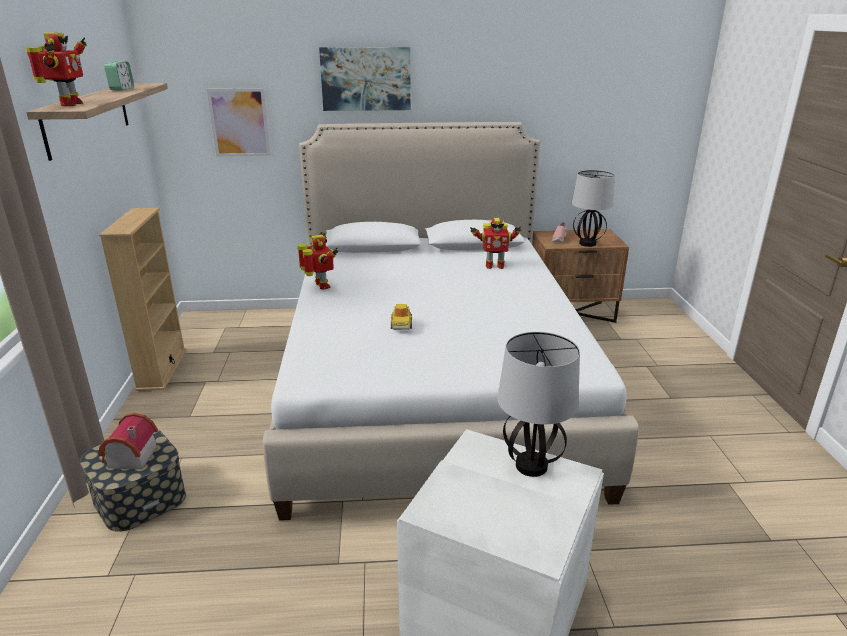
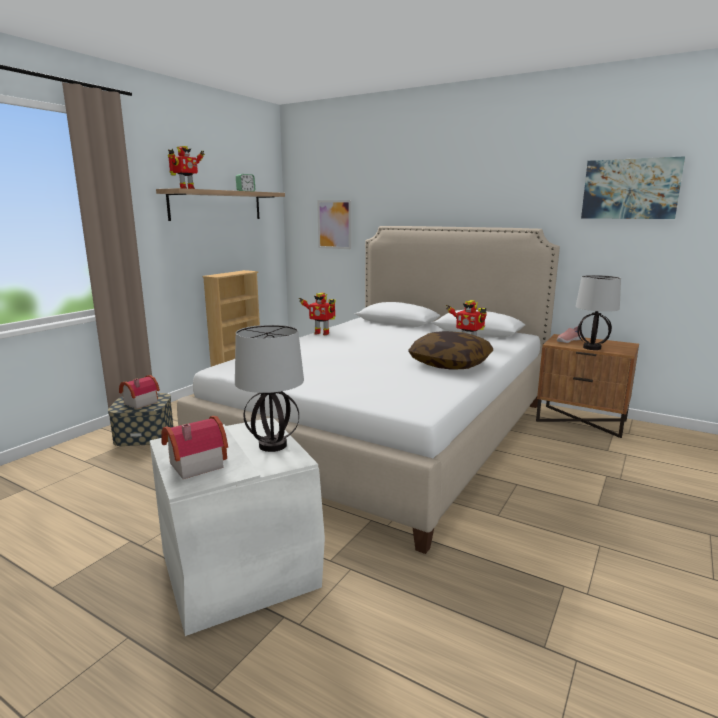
camera: 35 degrees right, 10 degrees down
(321, 286) = (321, 333): toy robot -> toy robot turned 105 degrees clockwise
(366, 79) = (419, 192): picture -> picture (630, 189)
(401, 325) = (328, 357): toy car -> none
(508, 526) = (193, 464): none -> toy house
(522, 299) = (450, 364): none -> pillow

